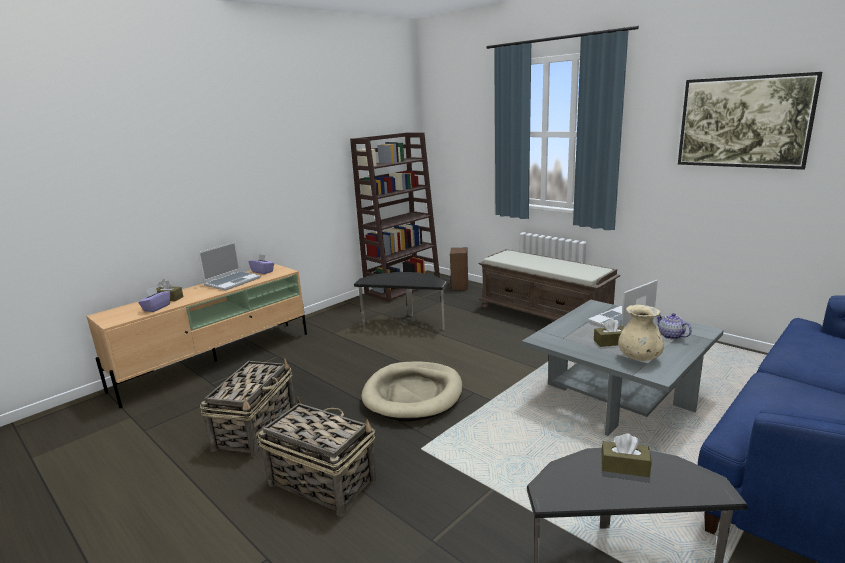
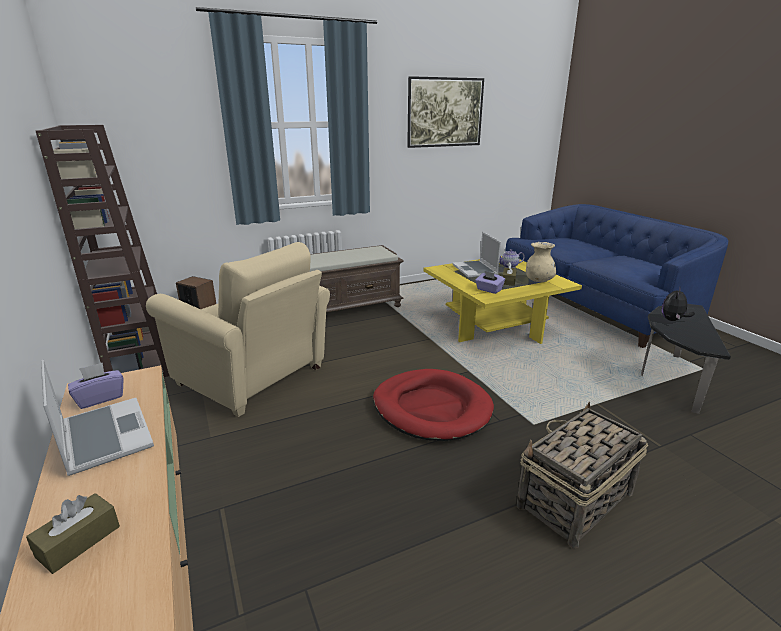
camera: 70 degrees left, 5 degrees up
(156, 308) = (127, 563): purple tissue box -> purple tissue box (489, 290)
(256, 428) = (438, 552): basket -> none
(405, 323) = (254, 378): side table -> beige armchair
(413, 394) = (431, 408): beige dog bed -> red dog bed
(617, 397) = (493, 326): grey coffee table -> yellow coffee table
(624, 466) = (673, 320): brown tissue box -> plush toy

